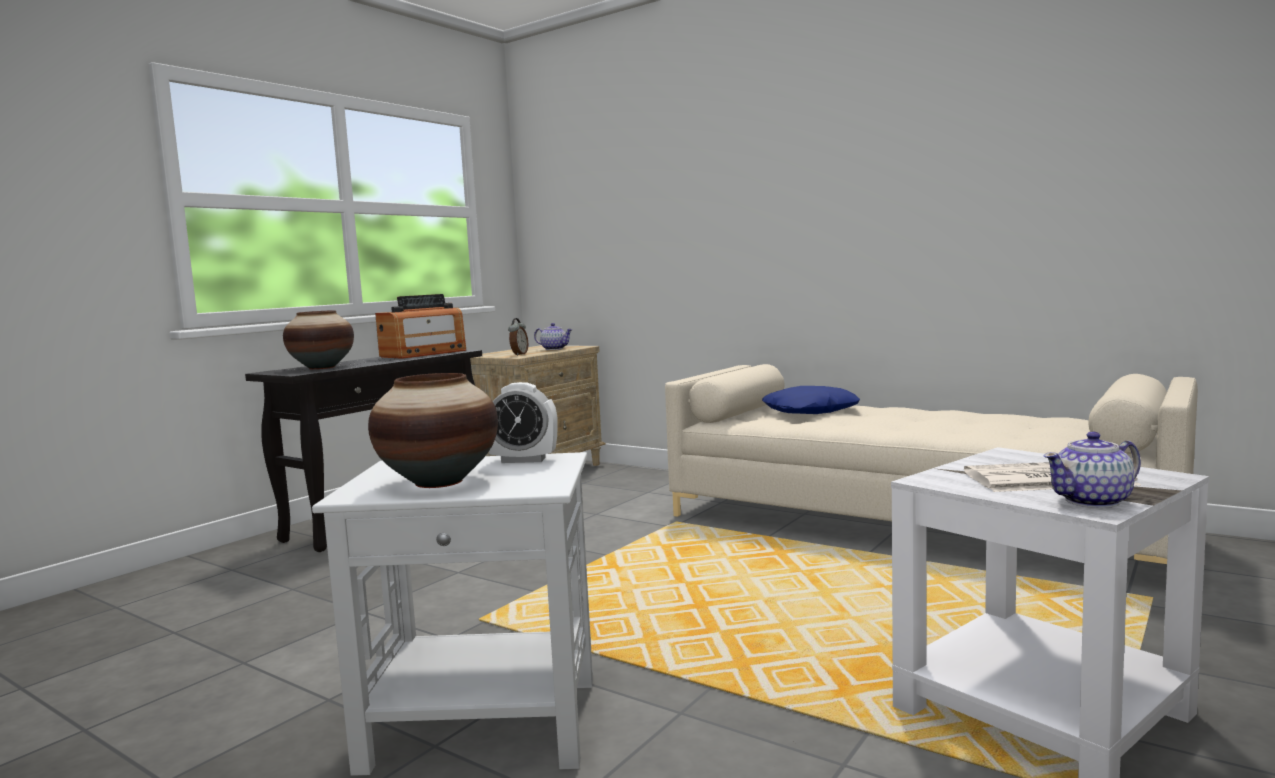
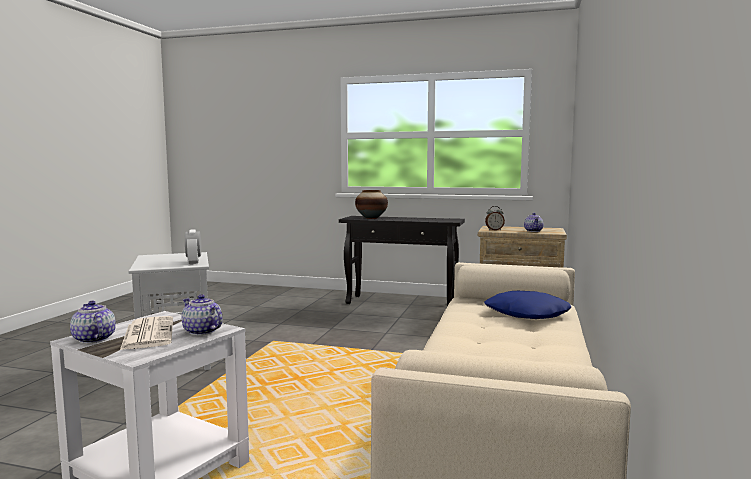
camera: 70 degrees right, 0 degrees up
(424, 354) = (435, 219): radio -> none
(439, 482) = (160, 259): vase -> none
(1023, 459) = (202, 331): none -> teapot

